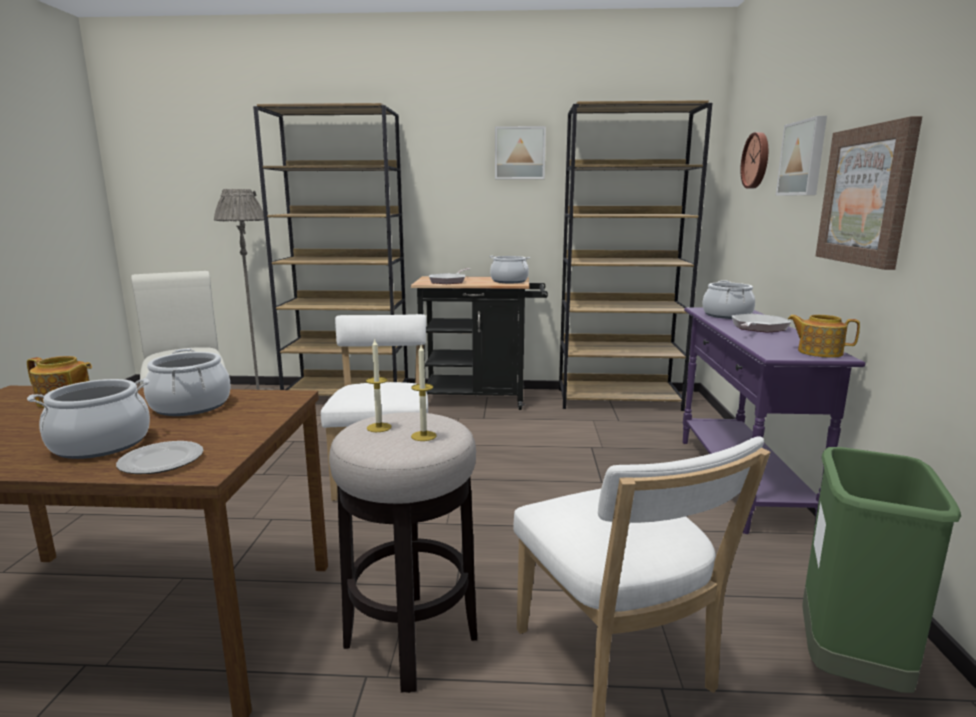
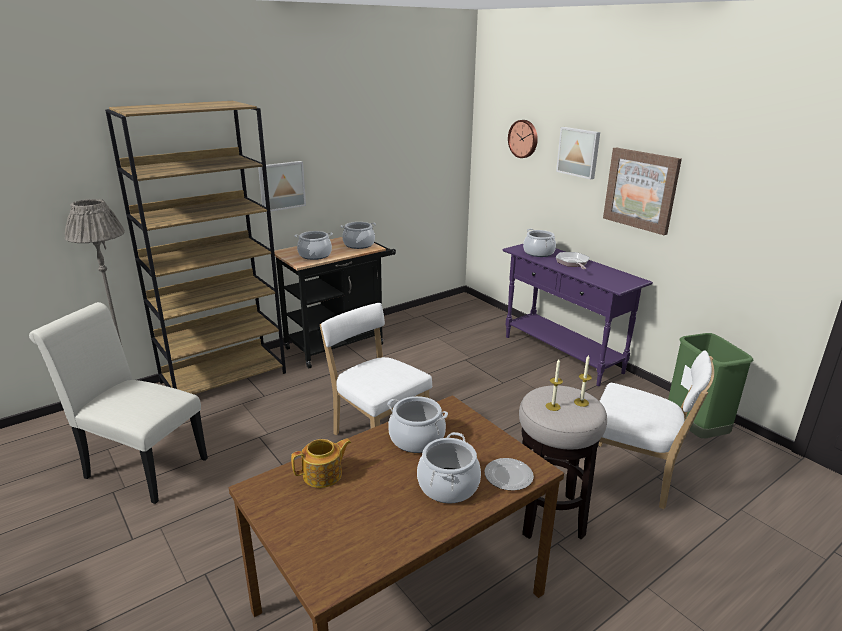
camera: 40 degrees left, 10 degrees up
(449, 281) = (315, 255): frying pan -> cooking pot
(520, 153) = (341, 130): picture -> picture (281, 185)
(619, 399) = (429, 314): brown bookcase -> none
(818, 352) = (628, 279): teapot -> none

